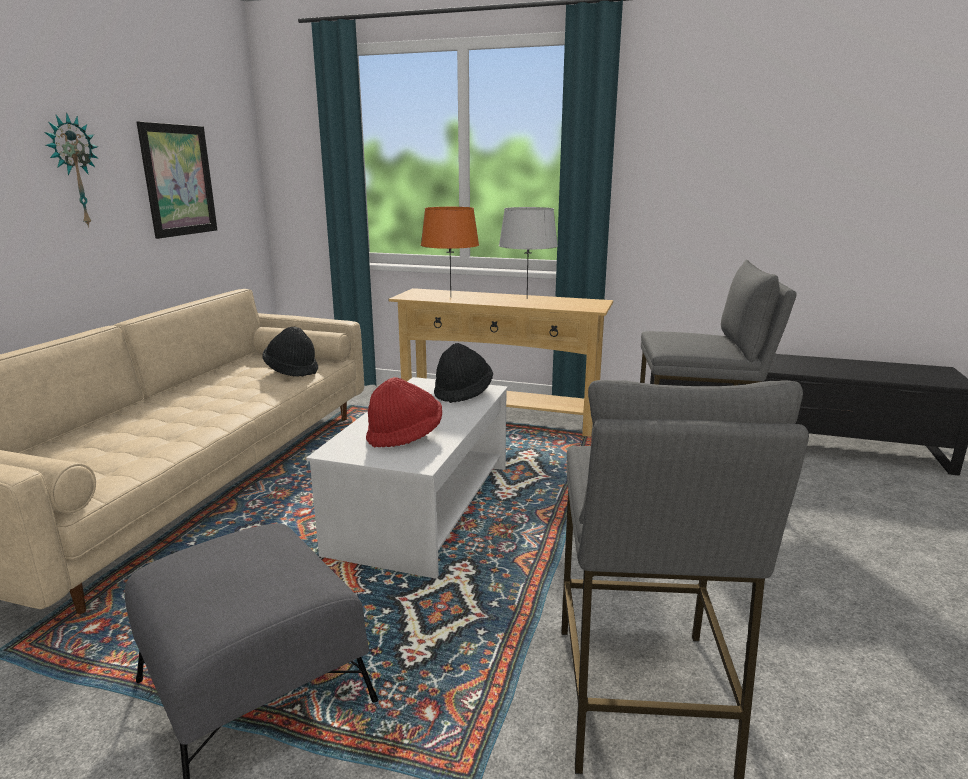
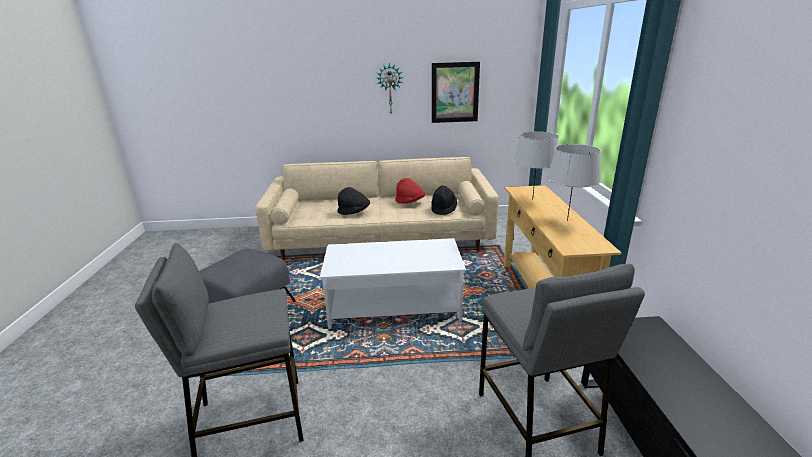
camera: 70 degrees right, 5 degrees up
(405, 436) = (362, 258): red hat -> red hat (410, 202)
(450, 297) = (532, 199): orange table lamp -> grey table lamp
(463, 393) = (439, 258): black hat -> black hat (354, 212)

